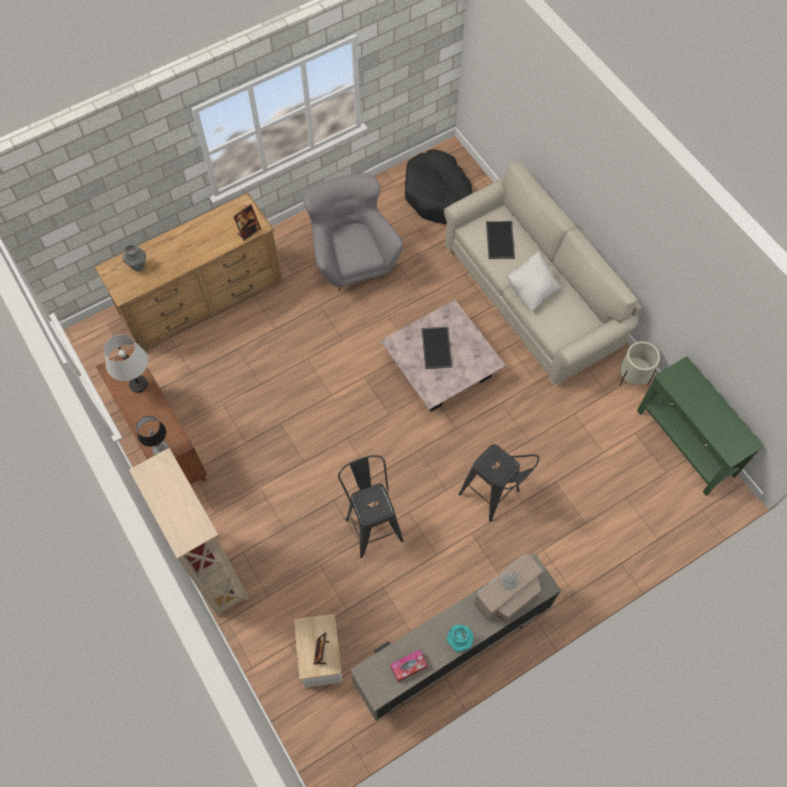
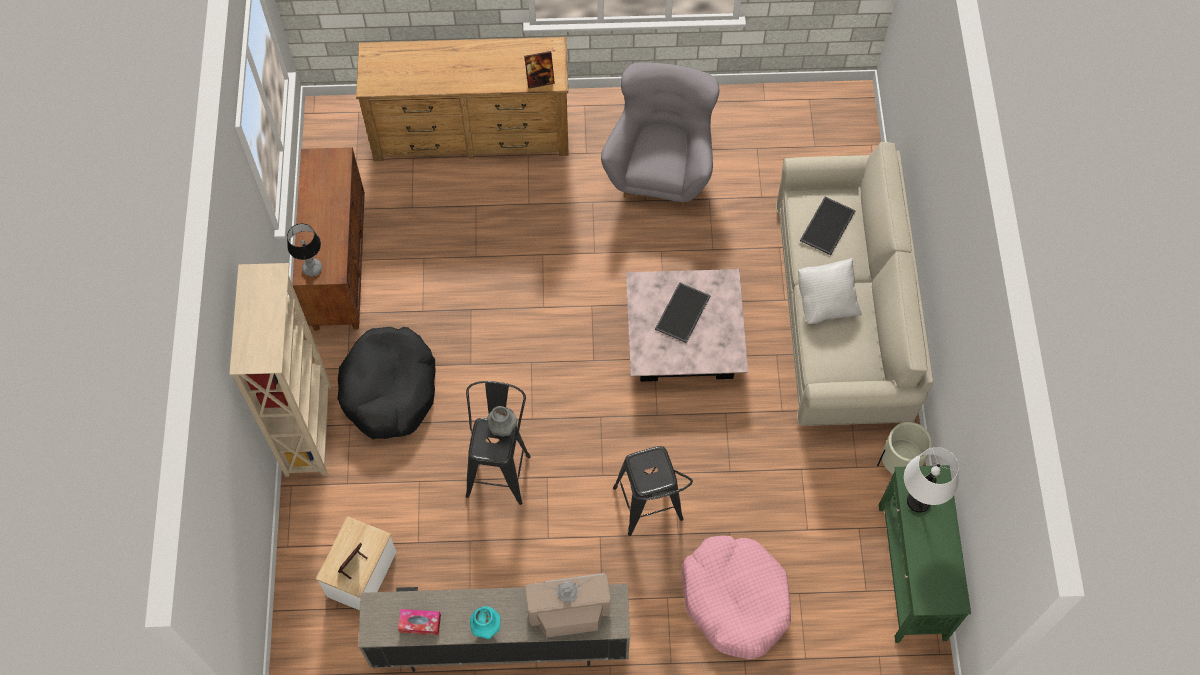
camera: 30 degrees right, 0 degrees up
(138, 266) = (402, 64): grey vase -> grey vase (503, 430)
(138, 384) = (331, 190): white table lamp -> white table lamp (918, 501)
(438, 194) = (807, 140): black dog bed -> black dog bed (389, 389)
(588, 525) = (735, 599): none -> pink dog bed

